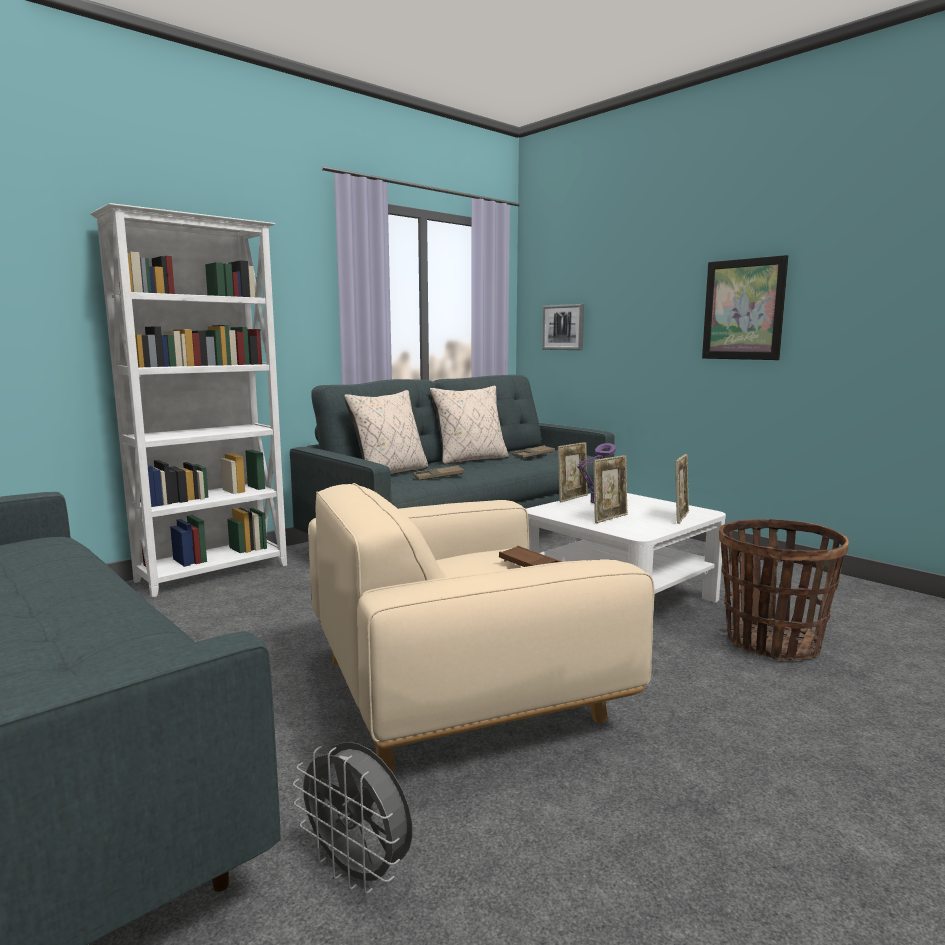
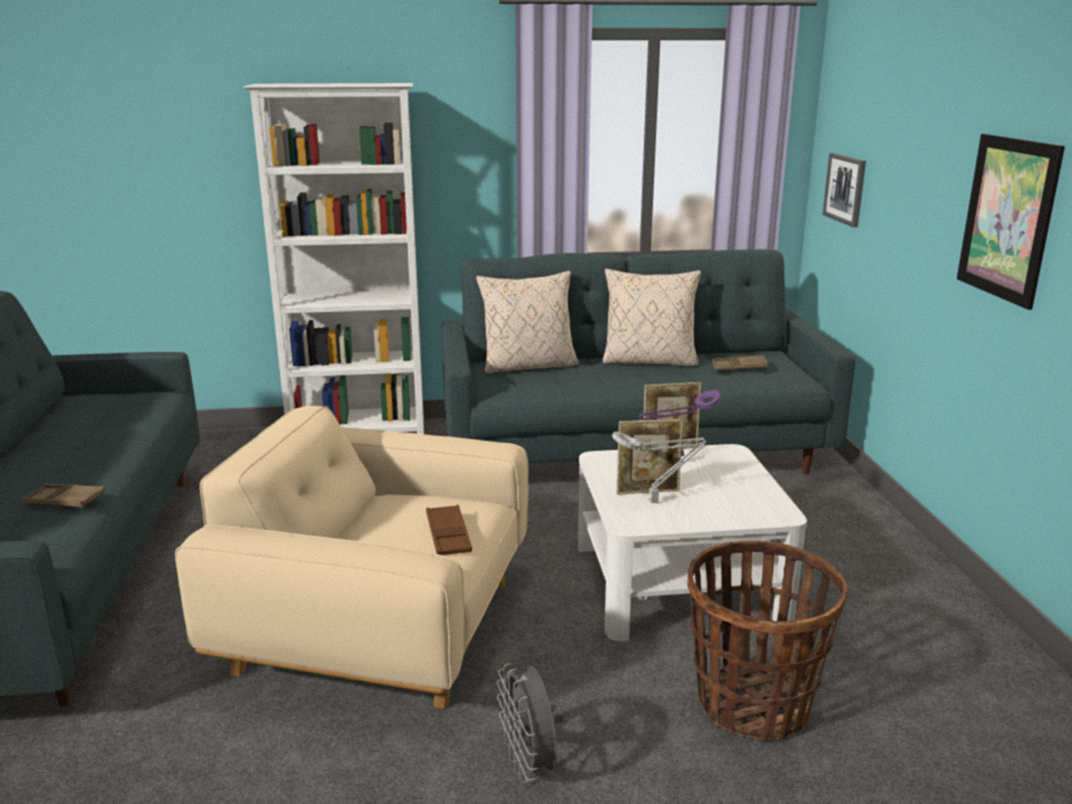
camera: 35 degrees right, 10 degrees up
(359, 872) = (133, 734): grey fan -> grey fan (530, 765)
(439, 477) = (560, 384): brown tray -> brown tray (64, 501)
(627, 521) = (656, 501): none -> grey table lamp
(680, 517) = (731, 513): picture frame -> none

